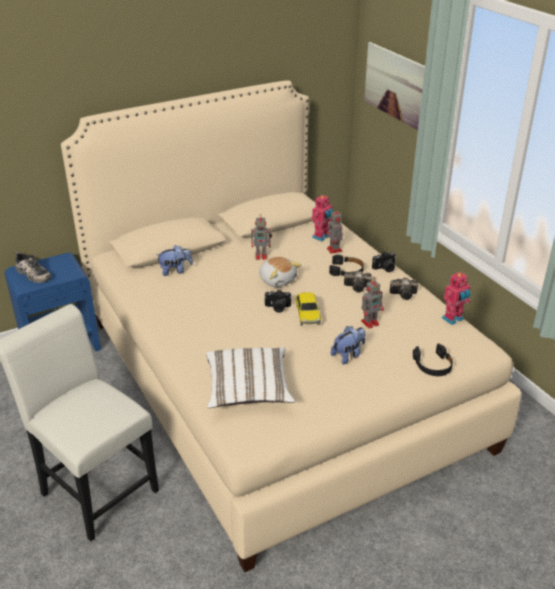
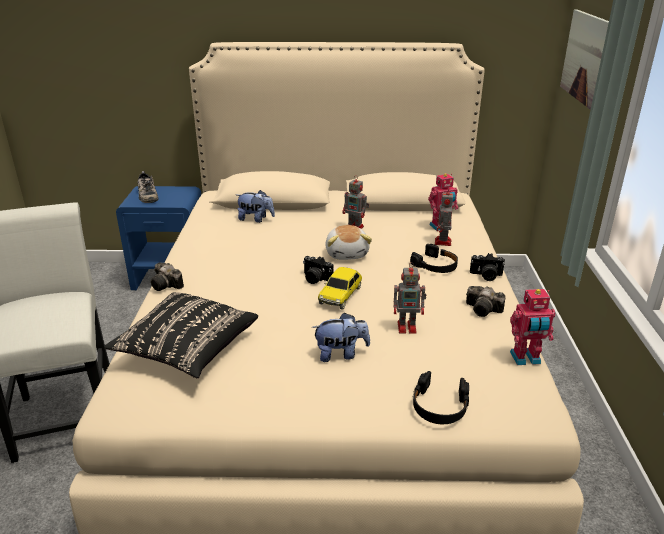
camera: 30 degrees right, 5 degrees down
(248, 390) = (186, 350): white pillow -> black pillow
(358, 287) = (432, 286): camera -> camera (167, 285)

